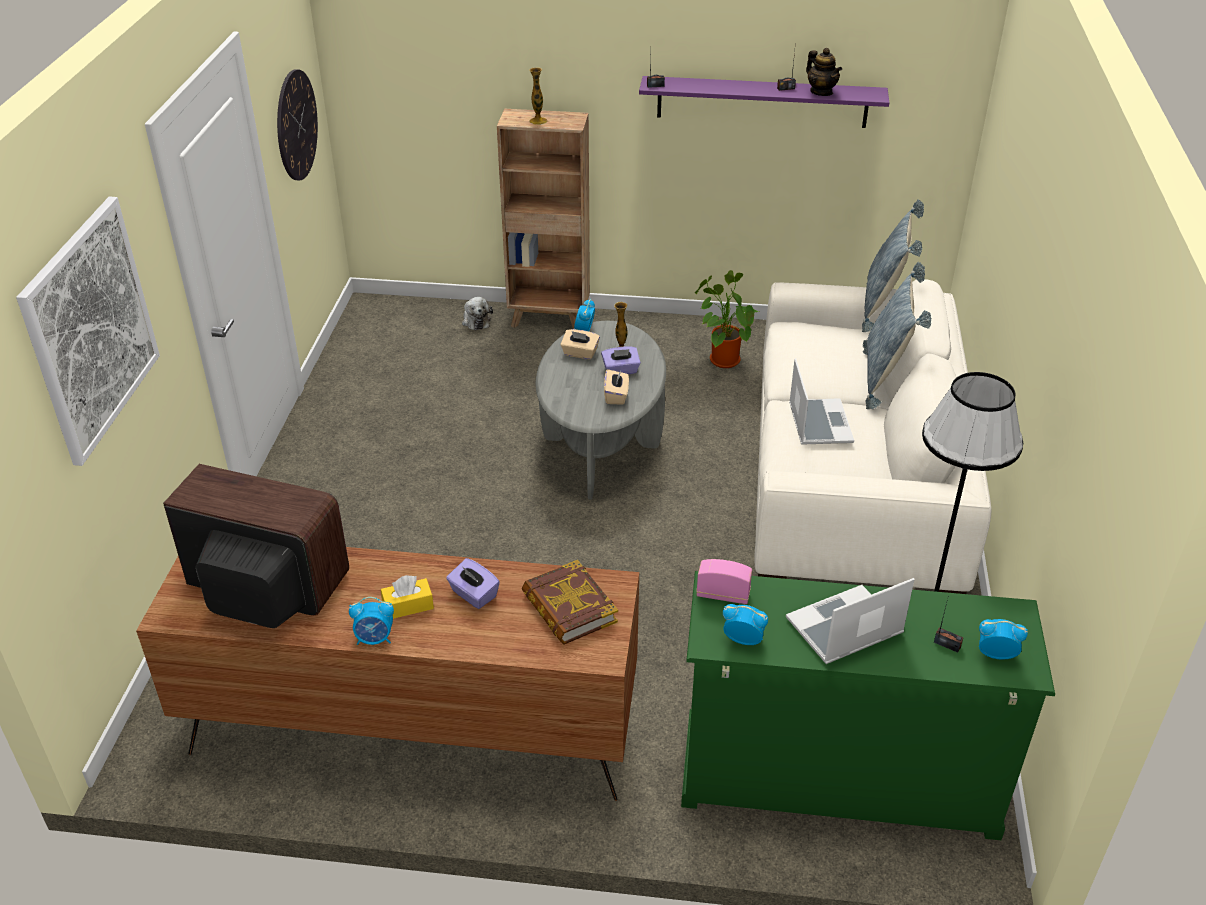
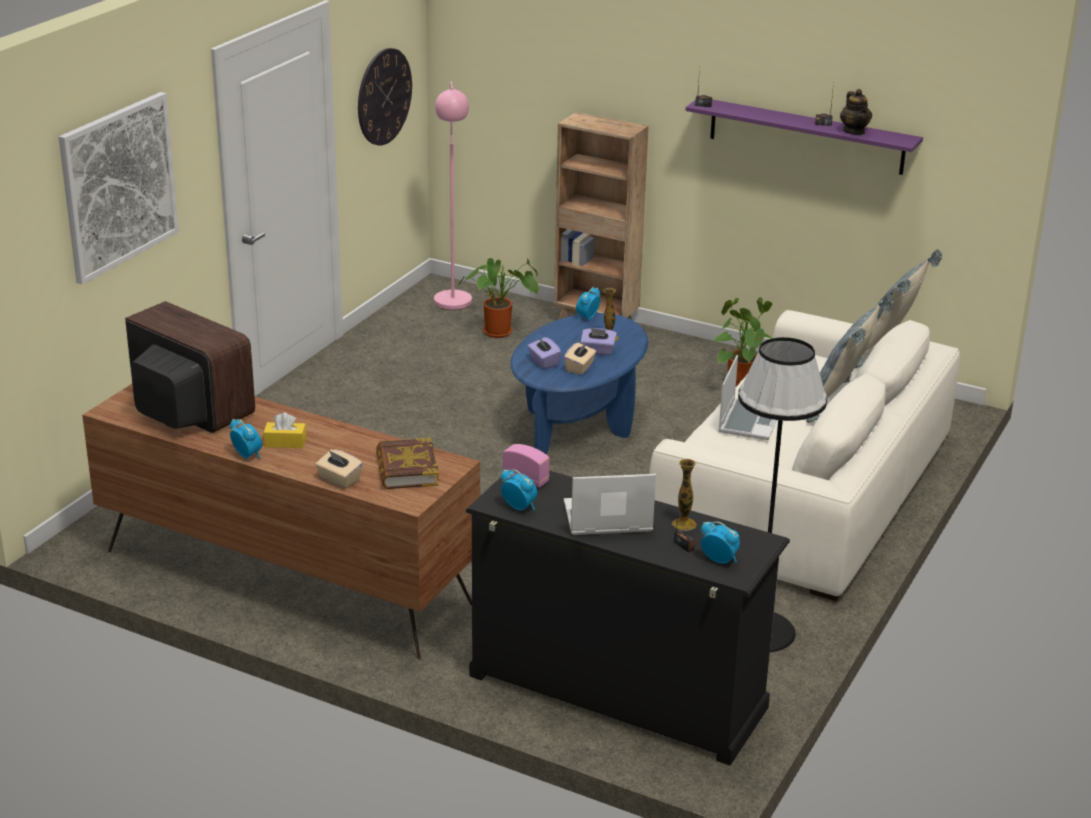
camera: 20 degrees right, 10 degrees down
(375, 639) = (247, 455): alarm clock -> alarm clock turned 150 degrees counterclockwise
(399, 328) = (453, 307): none -> pink floor lamp
(463, 348) = (501, 332): none -> potted plant
(473, 595) = (339, 446): purple tissue box -> purple tissue box (543, 362)
(476, 320) = (527, 314): plush toy -> none
(538, 121) = (597, 125): vase -> vase (684, 524)
(580, 353) = (570, 332): beige tissue box -> beige tissue box (339, 480)
(601, 443) = (578, 424): grey coffee table -> blue coffee table
(836, 777) = (616, 691): green cabinet -> black cabinet

